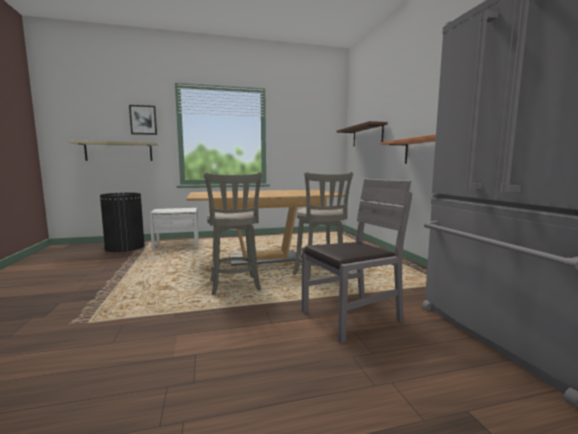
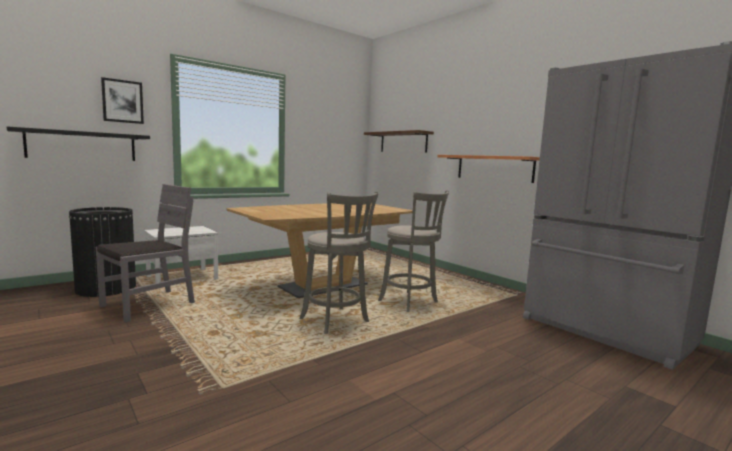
camera: 25 degrees left, 0 degrees up
(119, 151) = (82, 145): beige shelf -> black shelf
(351, 317) = (480, 334): grey chair -> grey chair (148, 305)

